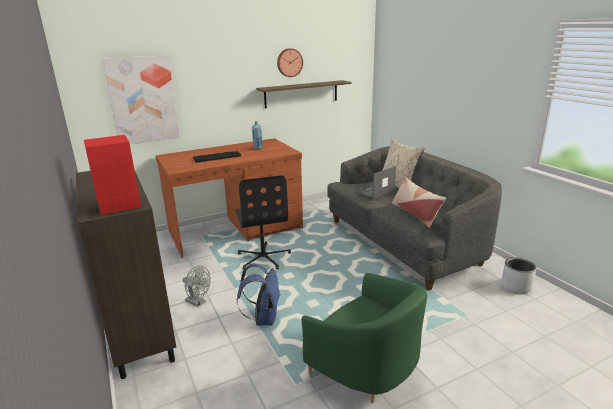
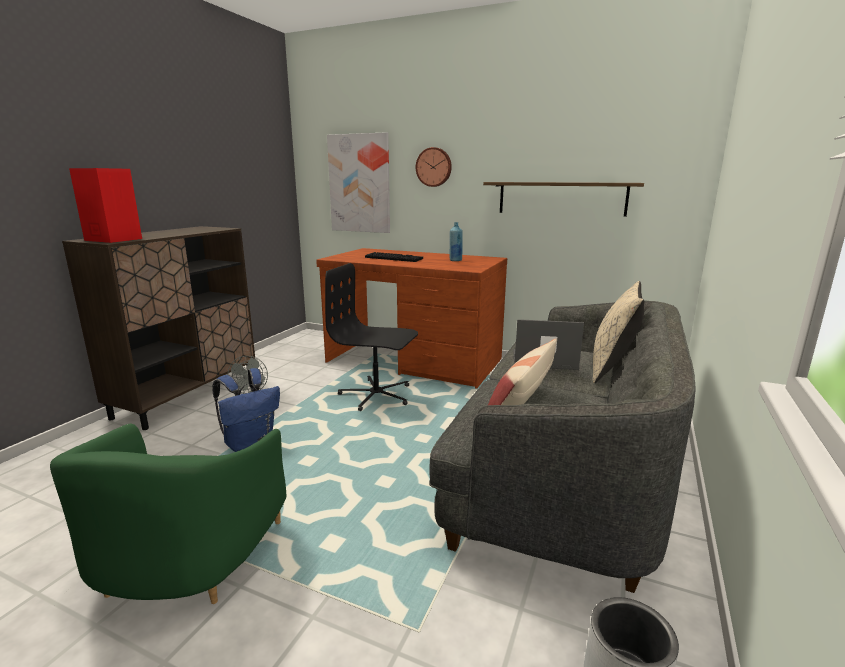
camera: 50 degrees right, 5 degrees down
(263, 257) = (376, 395): black office chair -> black office chair turned 75 degrees clockwise
(289, 62) = (546, 148): wall clock -> wall clock (434, 167)

